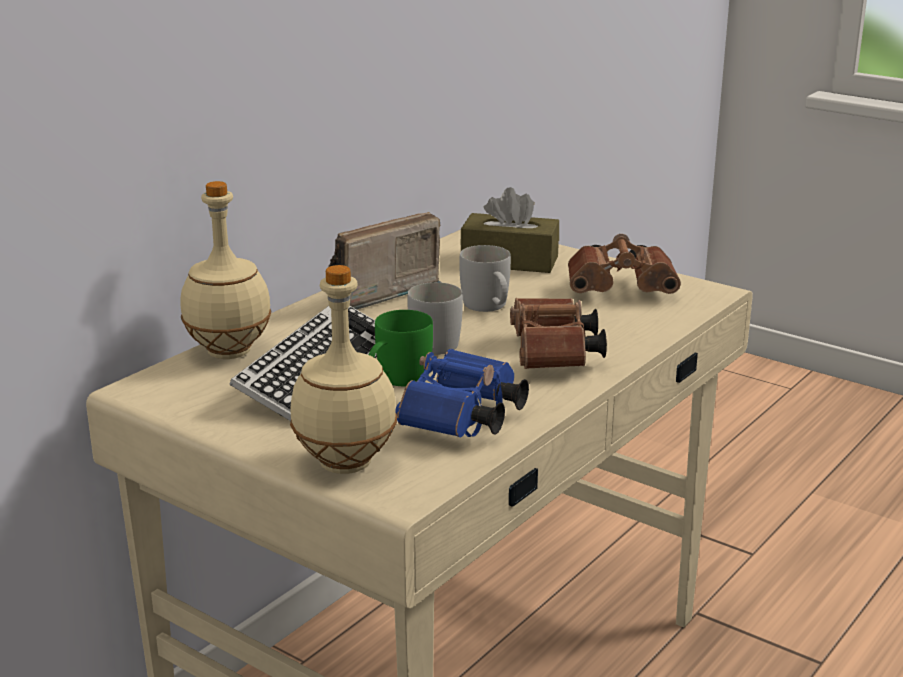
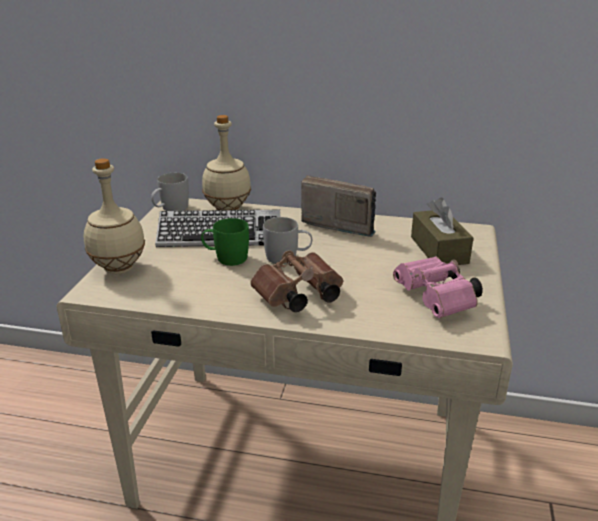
camera: 65 degrees right, 5 degrees up
(461, 421) = (186, 288): blue binoculars -> none
(488, 307) = (353, 260): white mug -> white mug (170, 209)
(624, 290) = (437, 300): brown binoculars -> pink binoculars

